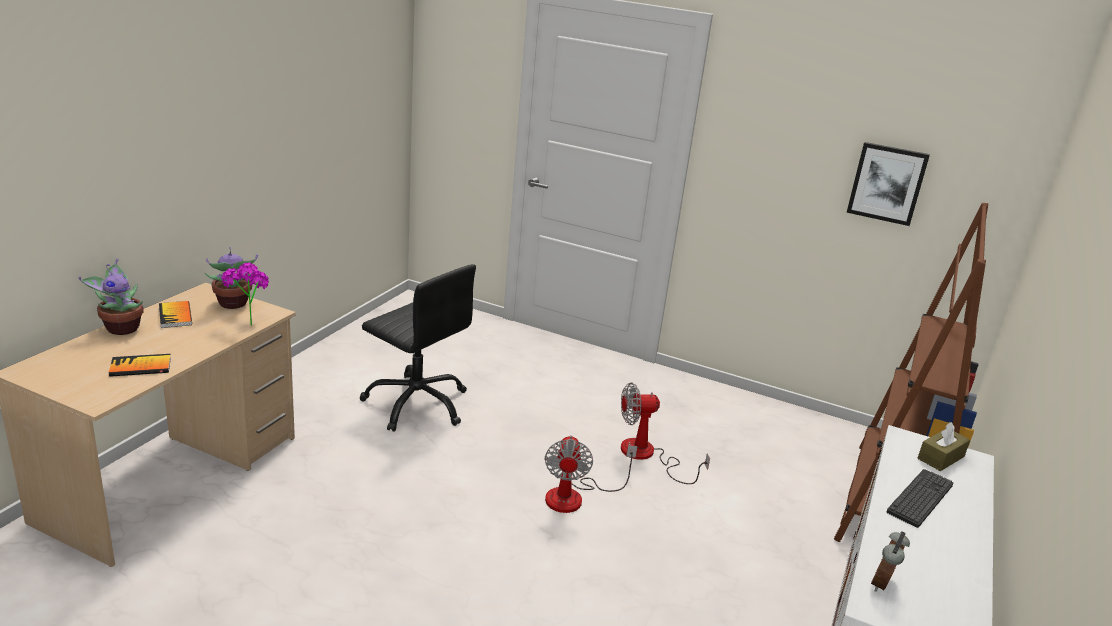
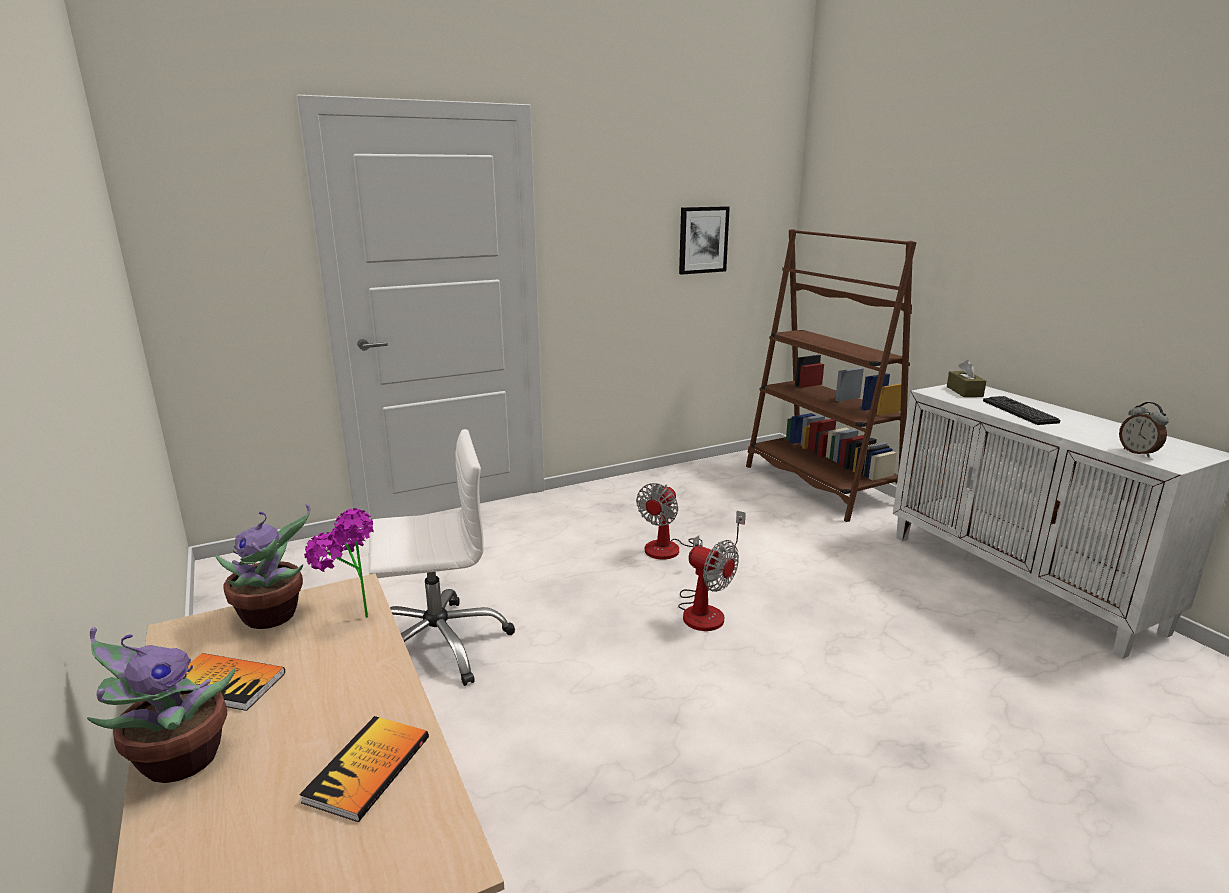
camera: 50 degrees left, 5 degrees down
(417, 403) = (439, 644): black office chair -> white office chair

